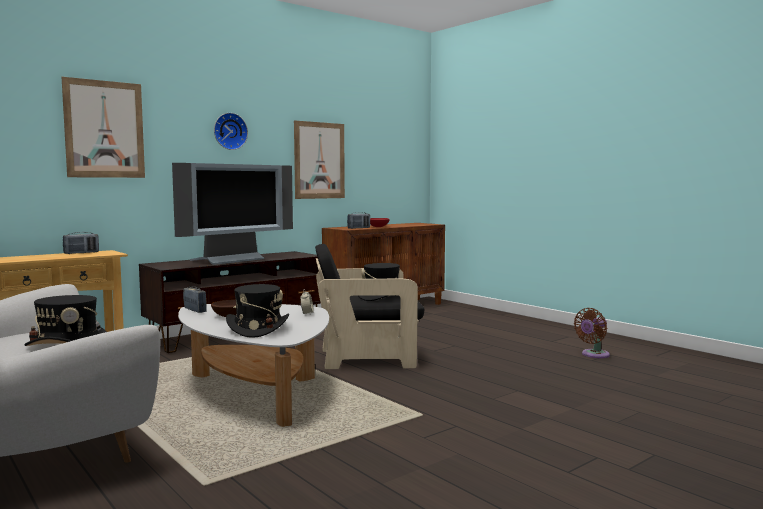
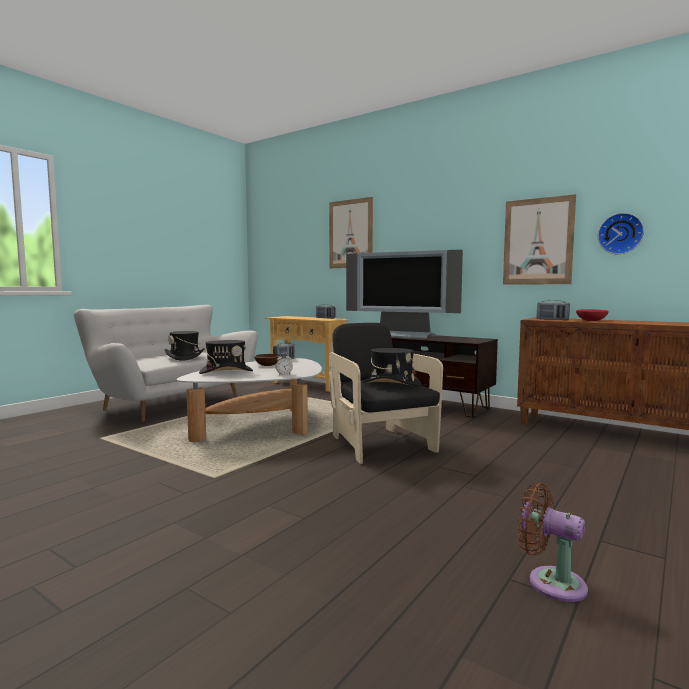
camera: 75 degrees right, 0 degrees up
(229, 131) = (438, 223): wall clock -> wall clock (620, 234)

